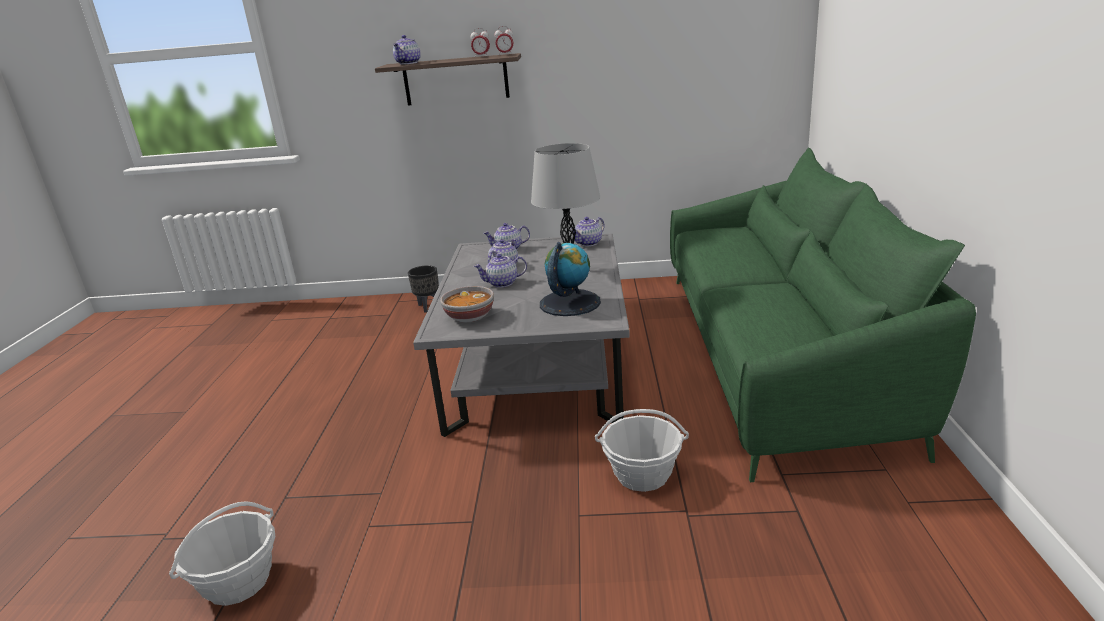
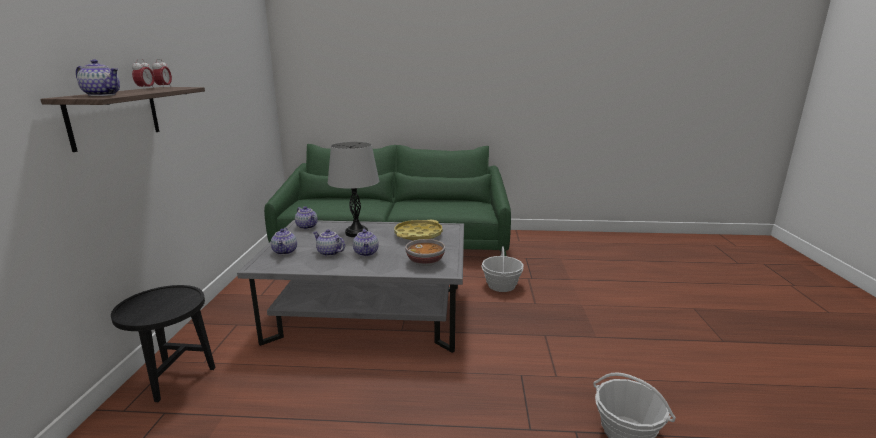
camera: 90 degrees left, 5 degrees down
(428, 307) = (176, 381): black planter -> black side table
(569, 303) = (418, 234): globe -> yellow tray

